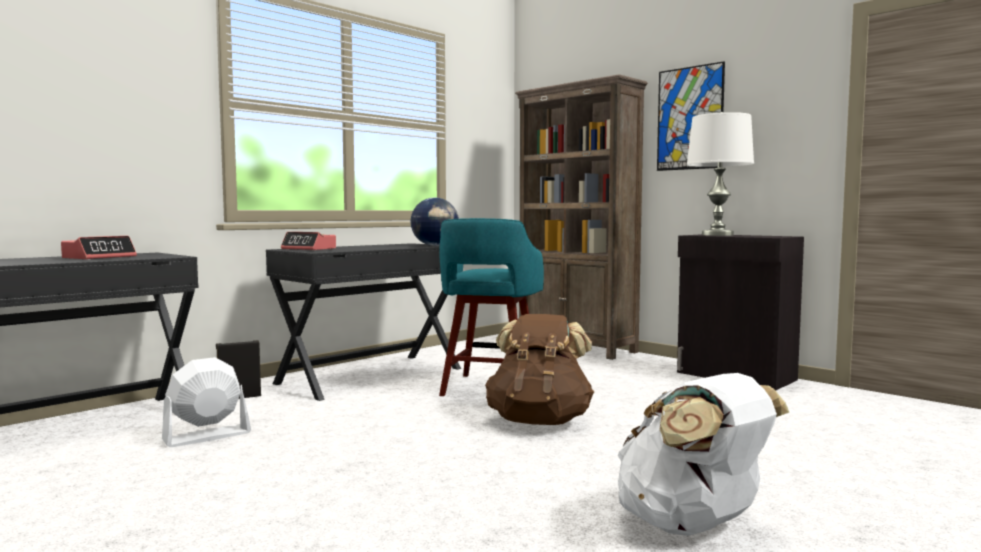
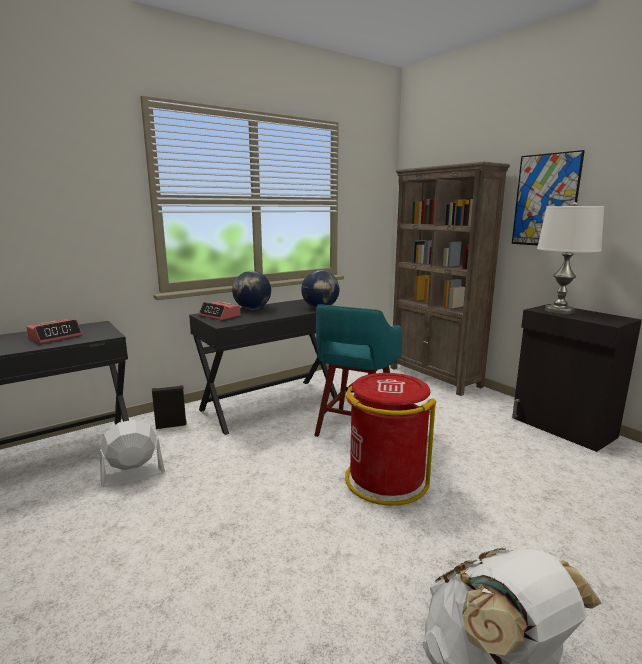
camera: 10 degrees right, 10 degrees up
(347, 246) = (252, 309): none -> globe
(539, 421) = (385, 480): brown backpack -> red trash can

